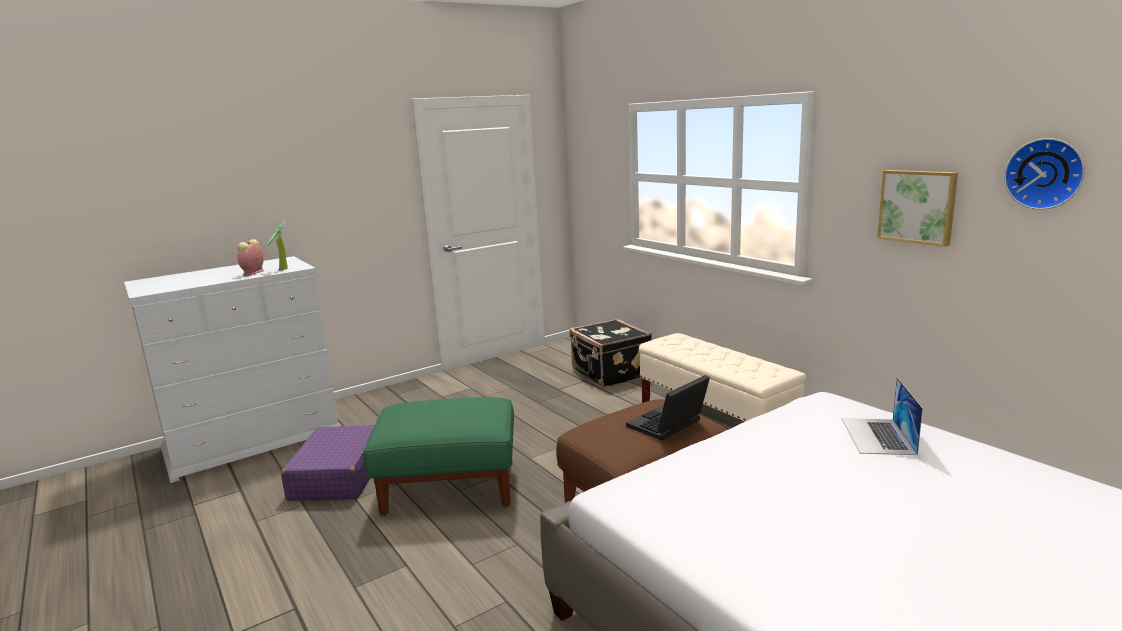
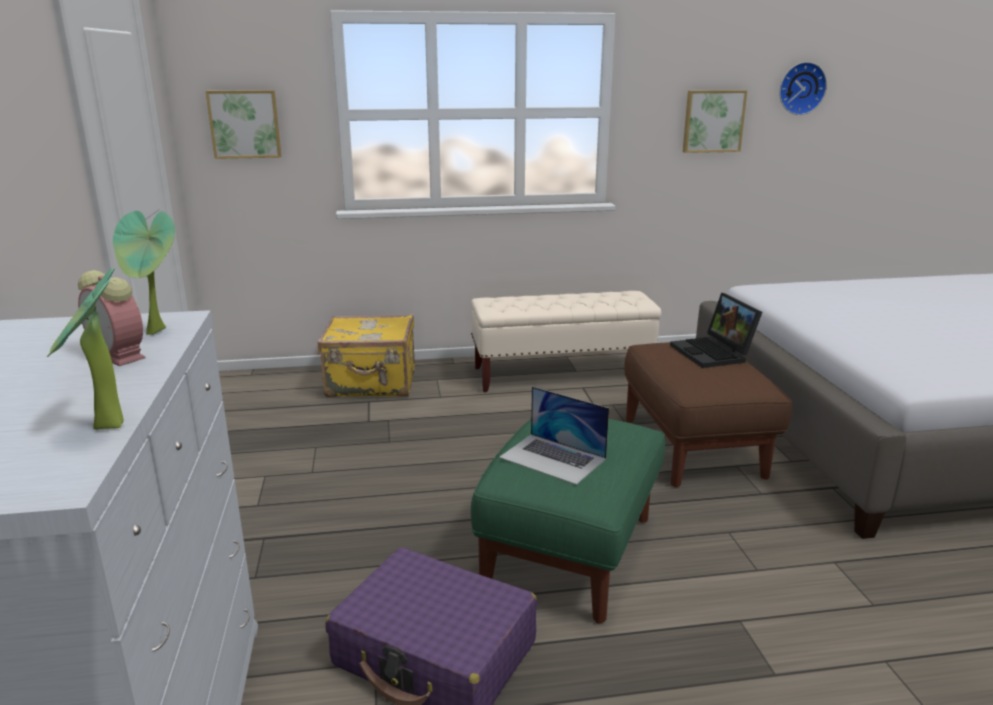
camera: 65 degrees left, 5 degrees up
(183, 287) = (105, 429): none -> potted plant
(591, 179) = (245, 124): none -> picture
(610, 374) = (372, 384): black suitcase -> yellow suitcase
(877, 436) = (843, 292): laptop -> laptop (553, 458)

